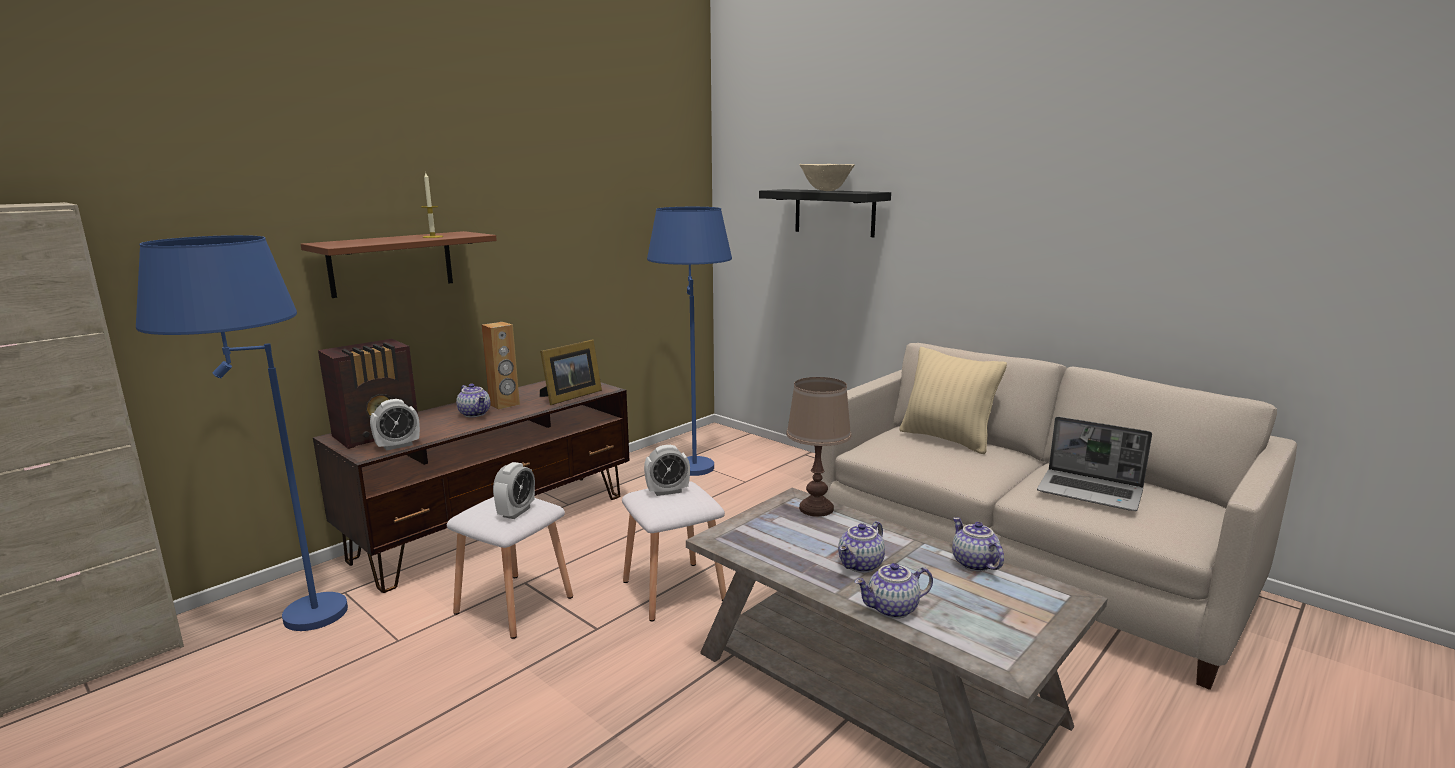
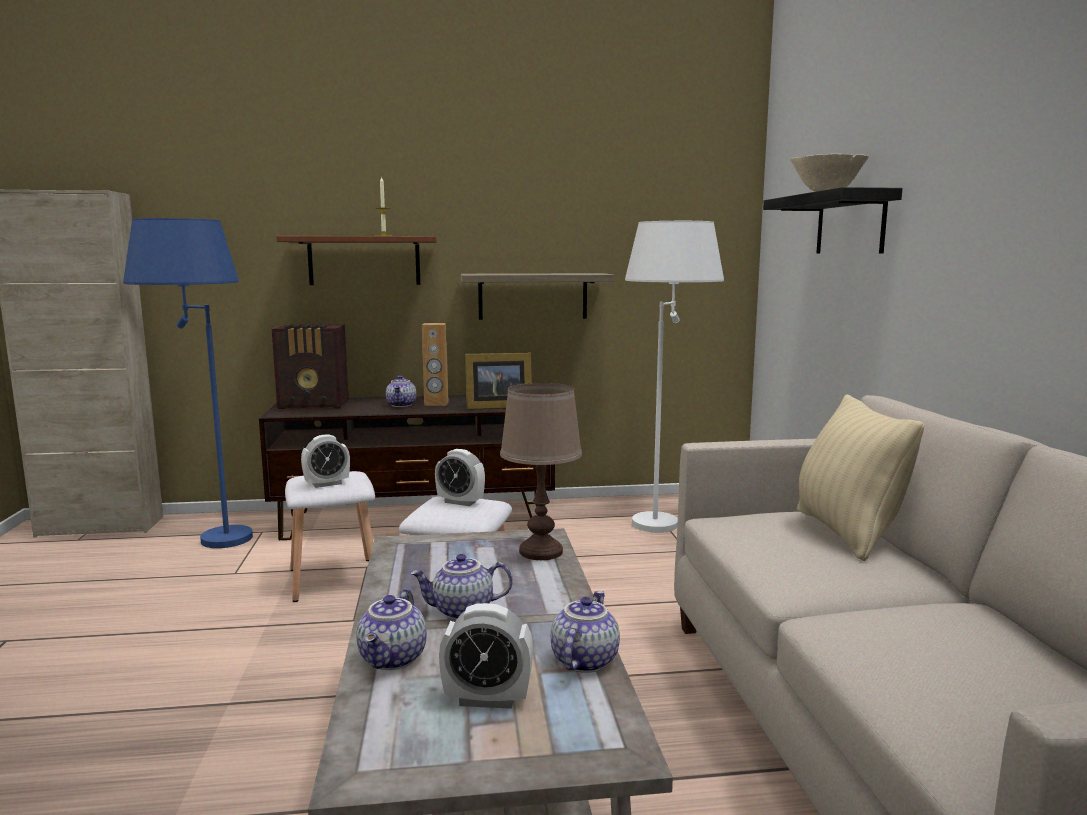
camera: 40 degrees right, 5 degrees down
(398, 446) = (307, 413): alarm clock -> alarm clock (487, 699)
(554, 282) = (533, 296): none -> shelf
(693, 459) = (665, 517): blue floor lamp -> white floor lamp
(892, 609) = (394, 659): teapot -> teapot turned 105 degrees counterclockwise
(1091, 492) = (939, 650): laptop -> none

